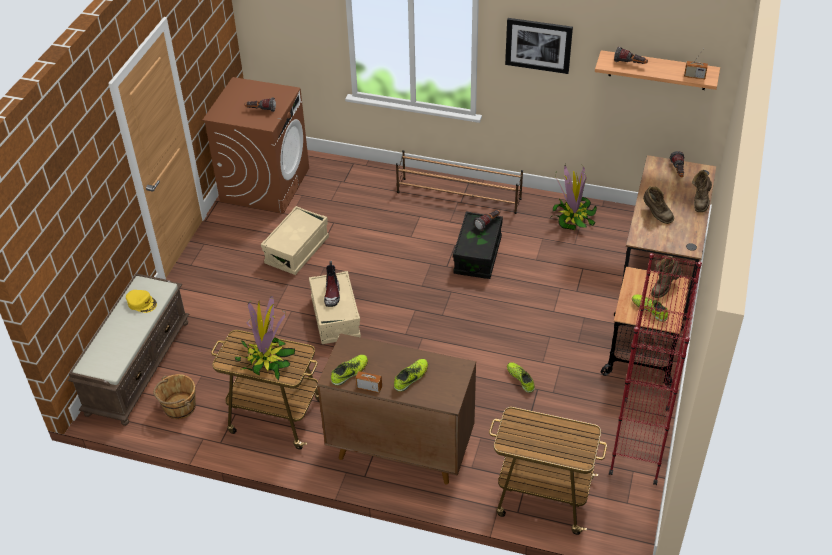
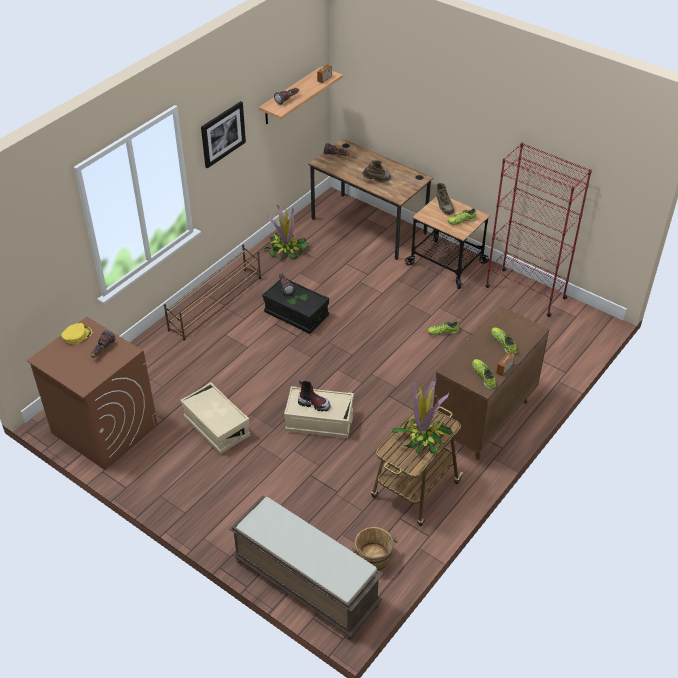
camera: 70 degrees left, 0 degrees up
(142, 303) = (279, 528): yellow cap -> yellow cap (77, 335)
(542, 496) = (556, 355): cart -> none
(700, 201) = (375, 157): brown boot -> none

